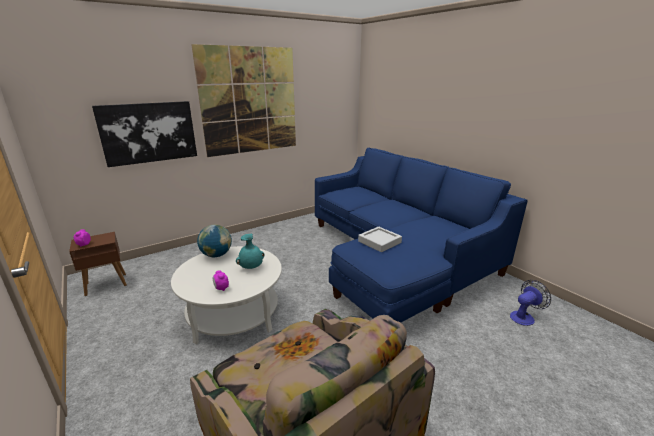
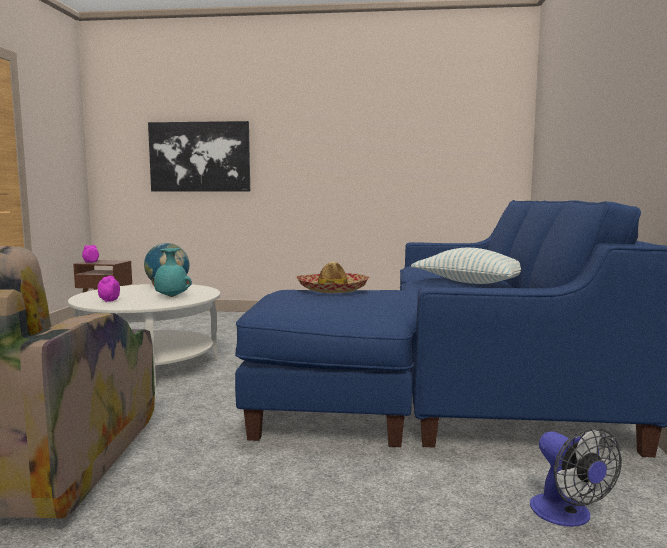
camera: 40 degrees right, 15 degrees down
(250, 101) = (330, 125): picture -> none
(379, 242) = (333, 290): grey tray -> hat
(396, 209) = (471, 282): none -> pillow
(524, 316) = (567, 516): fan -> fan turned 60 degrees clockwise

